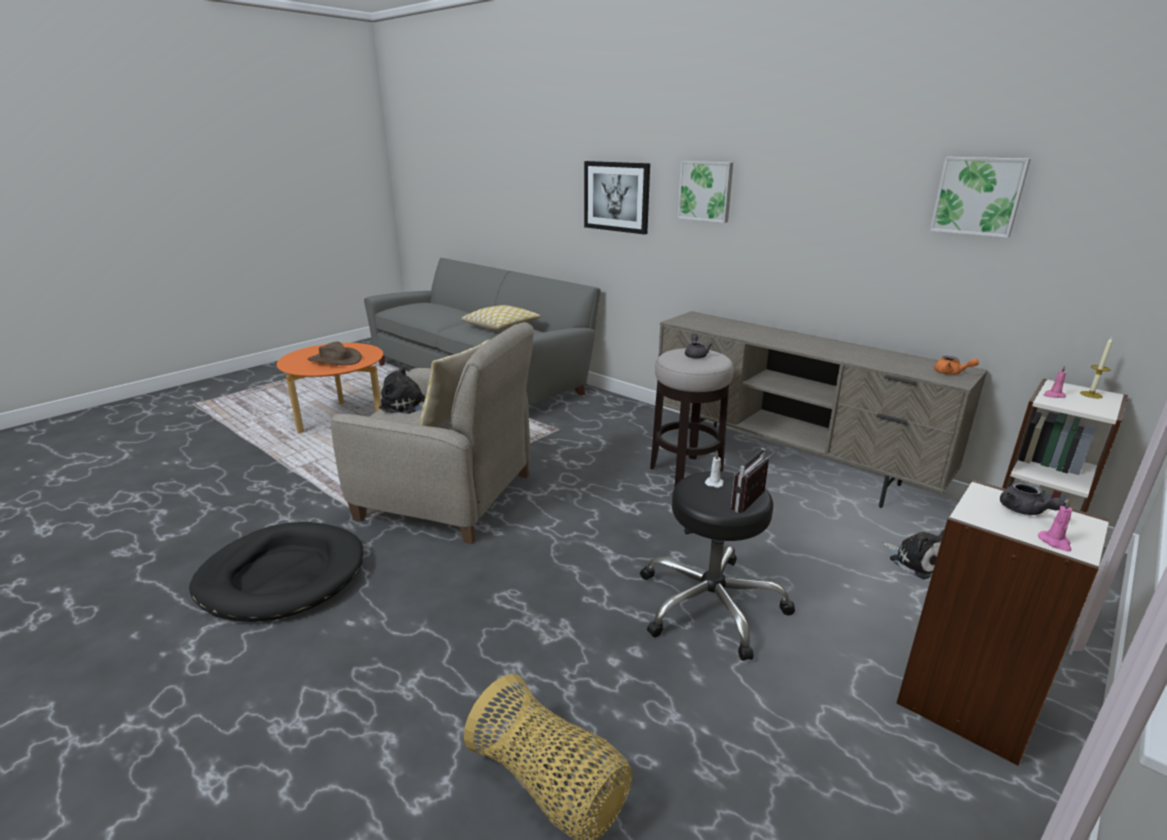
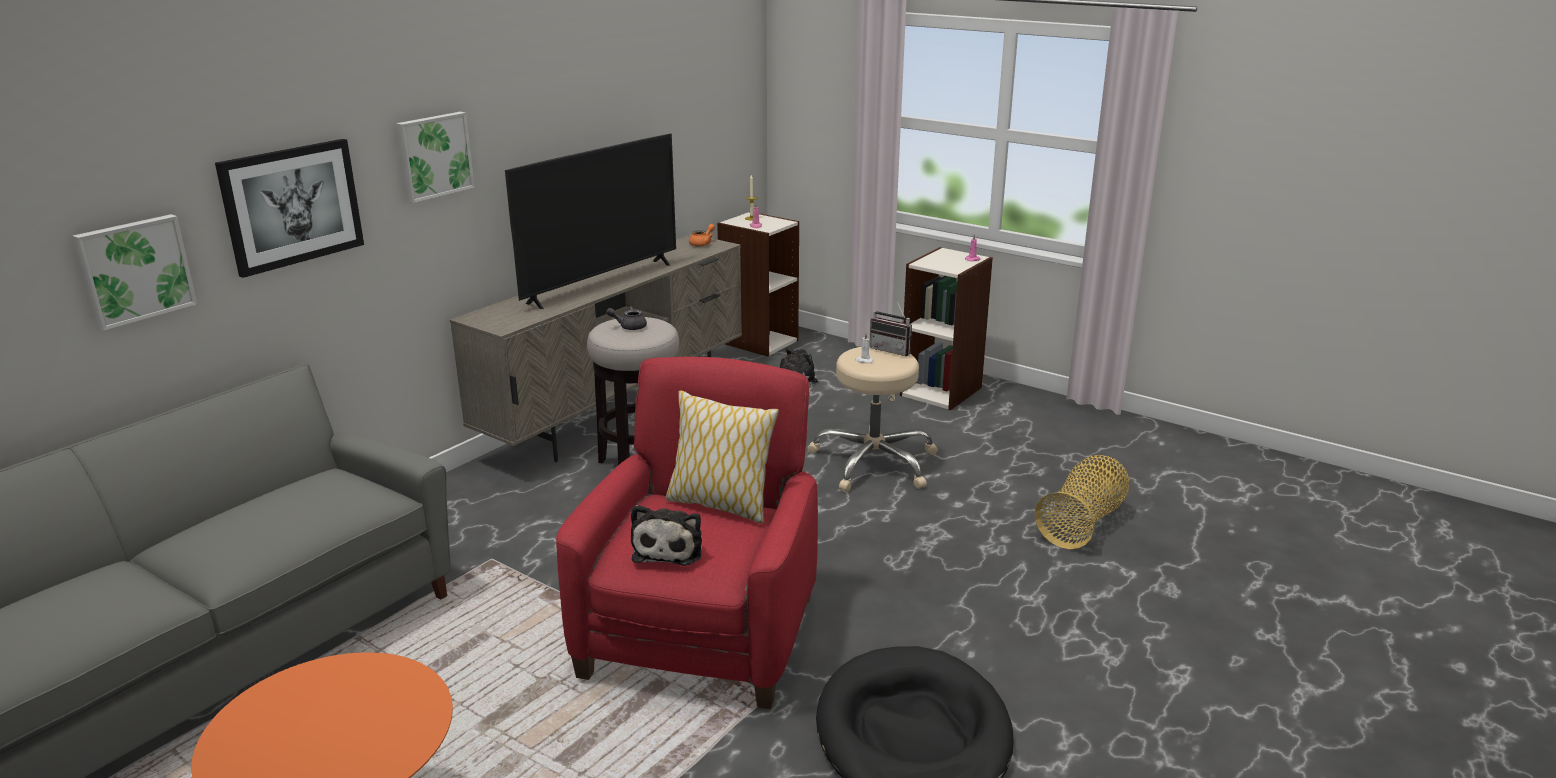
camera: 95 degrees left, 0 degrees up
(335, 360) = (350, 715): brown hat -> none
(448, 497) = (702, 632): beige armchair -> red armchair
(501, 326) = (280, 508): pillow -> none
(711, 605) = (874, 462): black stool -> beige stool
(788, 341) = (601, 283): none -> television
(978, 196) = (657, 97): picture -> picture (134, 270)
(1024, 511) = (941, 259): grey teapot -> none

